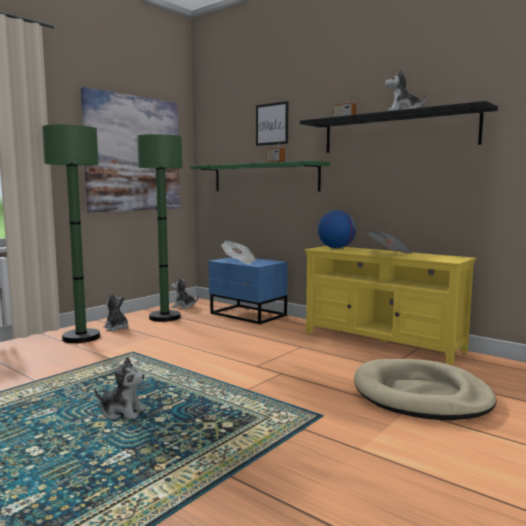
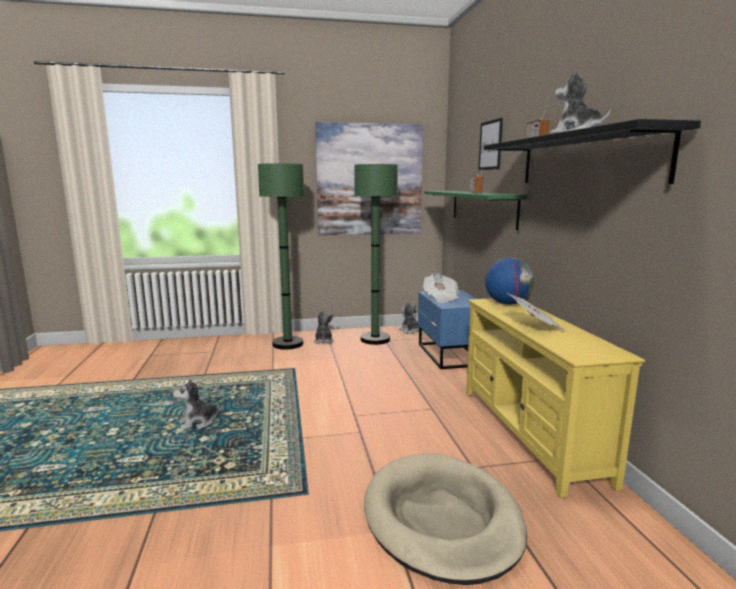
camera: 40 degrees right, 5 degrees up
(122, 412) = (198, 422): plush toy -> plush toy turned 105 degrees clockwise

